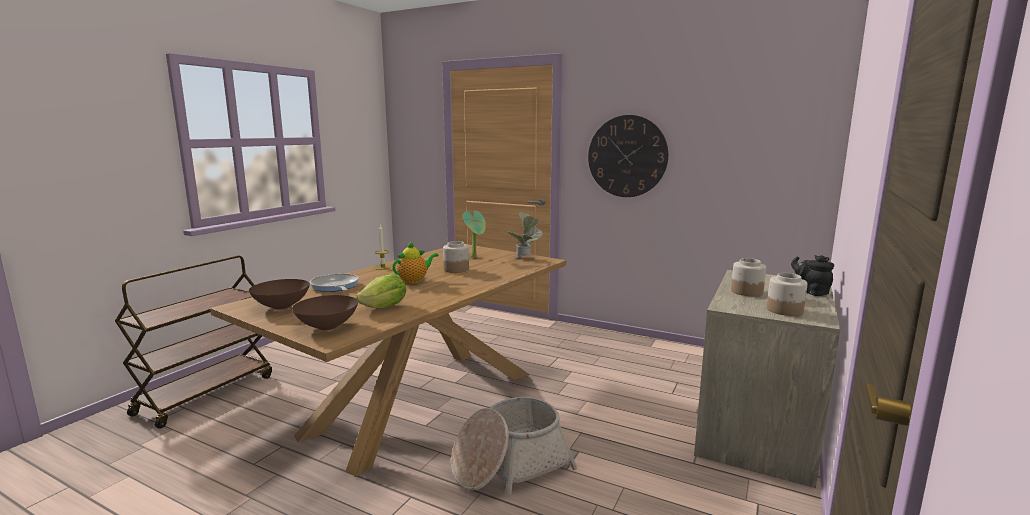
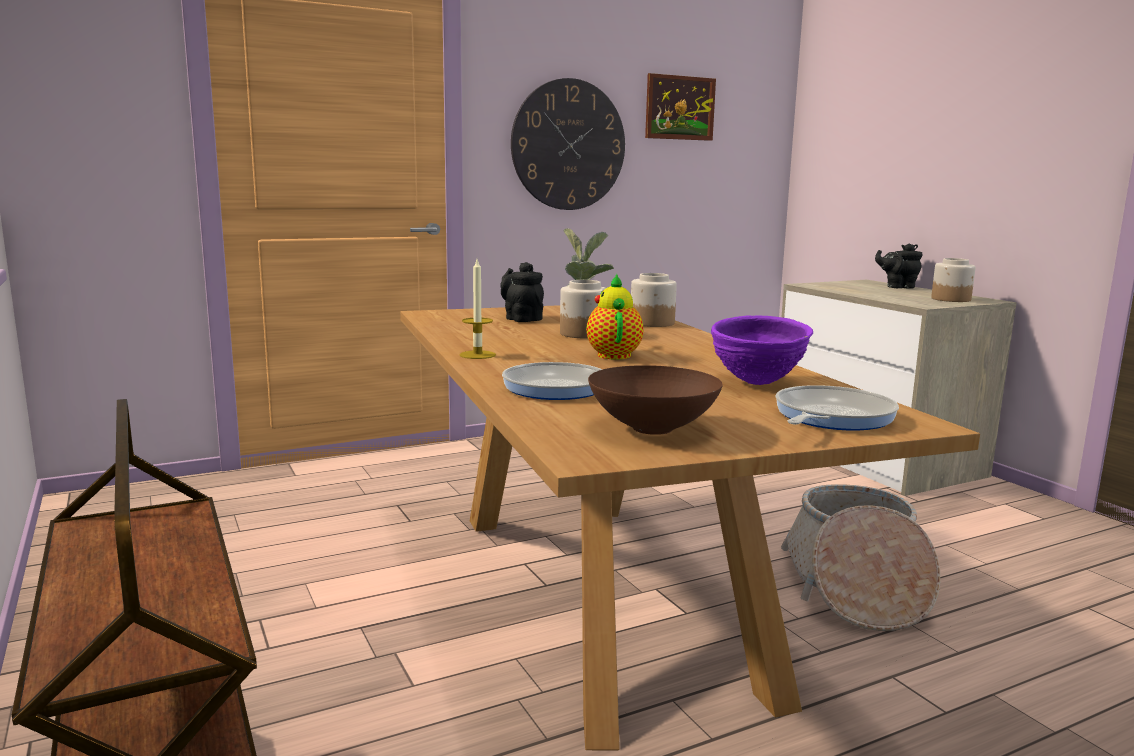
camera: 55 degrees left, 0 degrees up
(327, 326) = (830, 417): brown bowl -> frying pan
(385, 307) = (756, 383): lettuce -> purple bowl
(475, 257) = (521, 319): potted plant -> black teapot
(718, 129) = (680, 108): none -> picture
(746, 292) = (877, 294): jar -> jar (651, 323)

